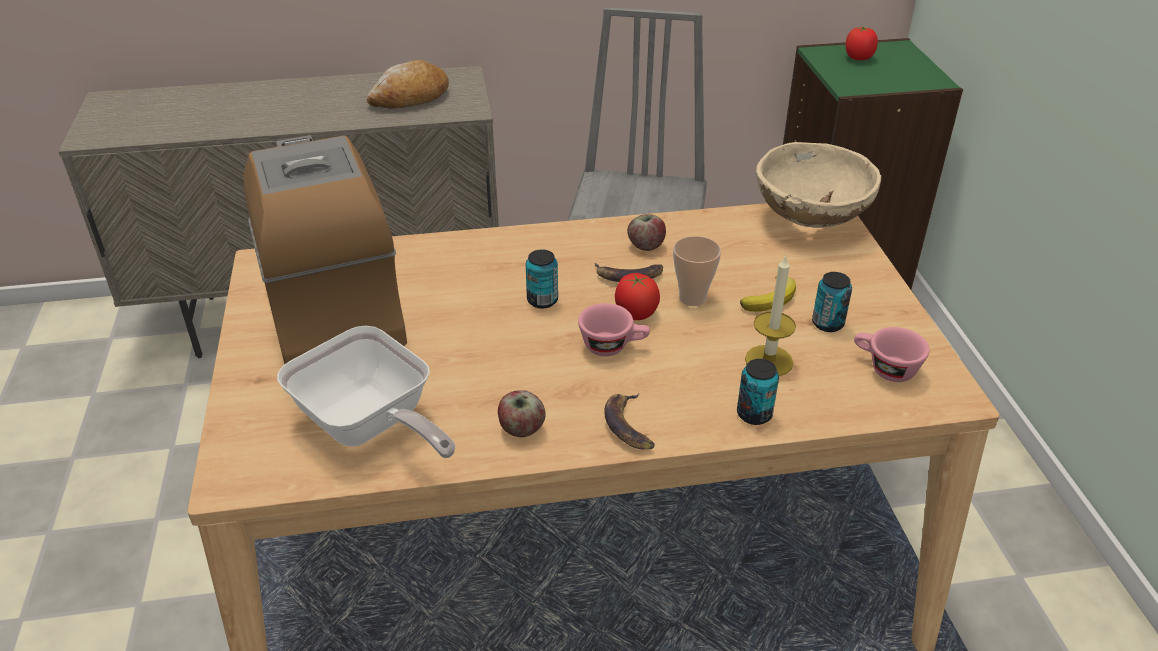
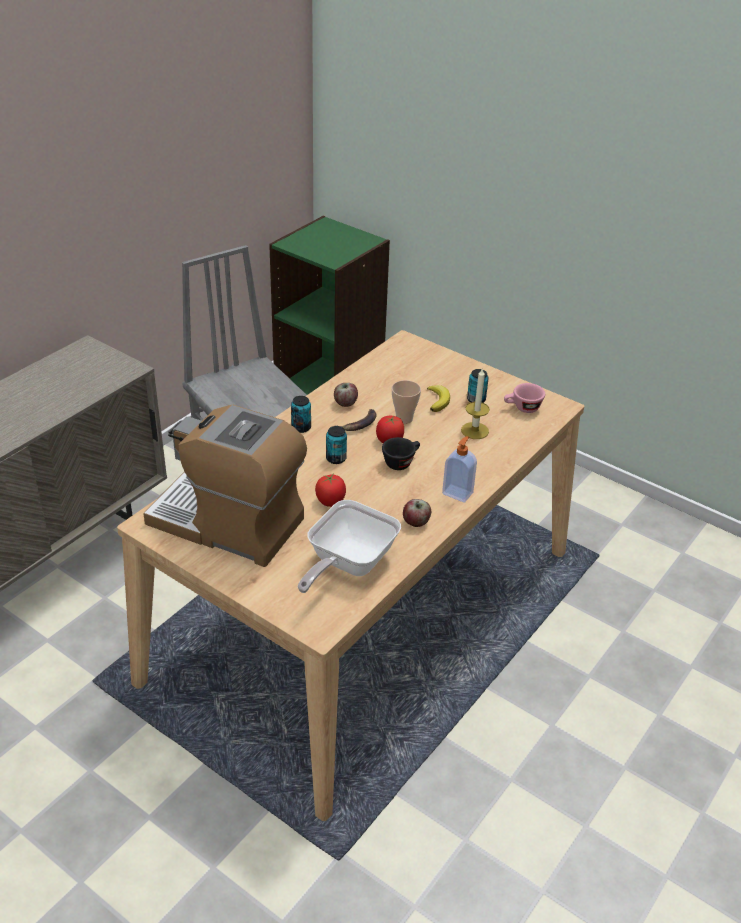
camera: 45 degrees left, 0 degrees up
(370, 427) = (347, 564): frying pan -> frying pan turned 120 degrees clockwise
(411, 97) = (76, 377): bread -> none
(613, 346) = (401, 462): pink cup -> black cup
(629, 426) = (458, 493): banana -> soap dispenser
(754, 414) = (499, 458): can -> can (301, 427)
(809, 221) = (404, 351): beige bowl -> none
(858, 58) = (314, 239): tomato -> tomato (330, 501)

